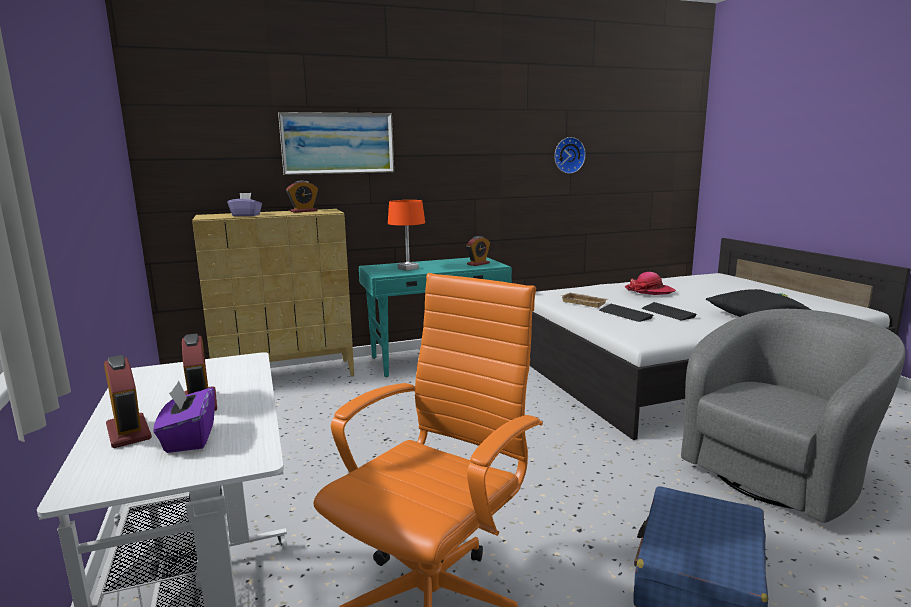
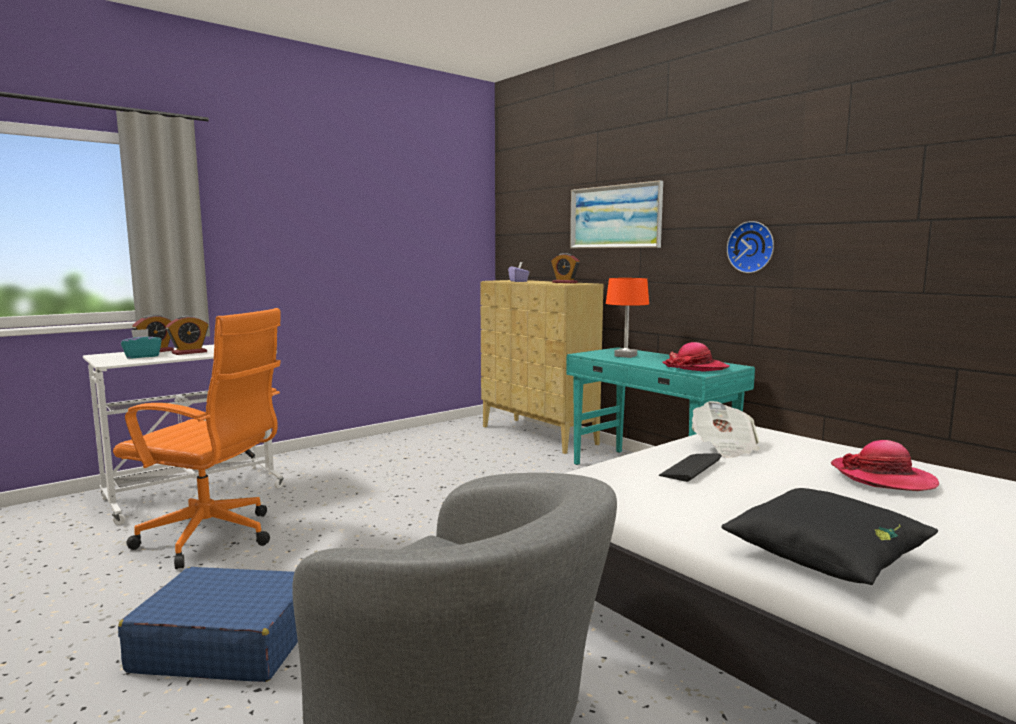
camera: 70 degrees right, 5 degrees down
(189, 438) = (142, 356): purple tissue box -> turquoise tissue box
(478, 264) = (695, 368): alarm clock -> hat
(568, 155) = (920, 223): wall clock -> wall clock (752, 247)
(585, 302) = (724, 447): beige tray -> newspaper
(668, 313) = (742, 491): keyboard -> none

